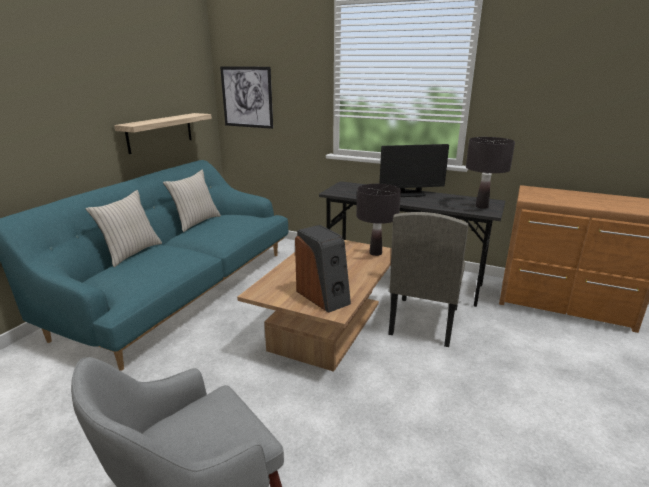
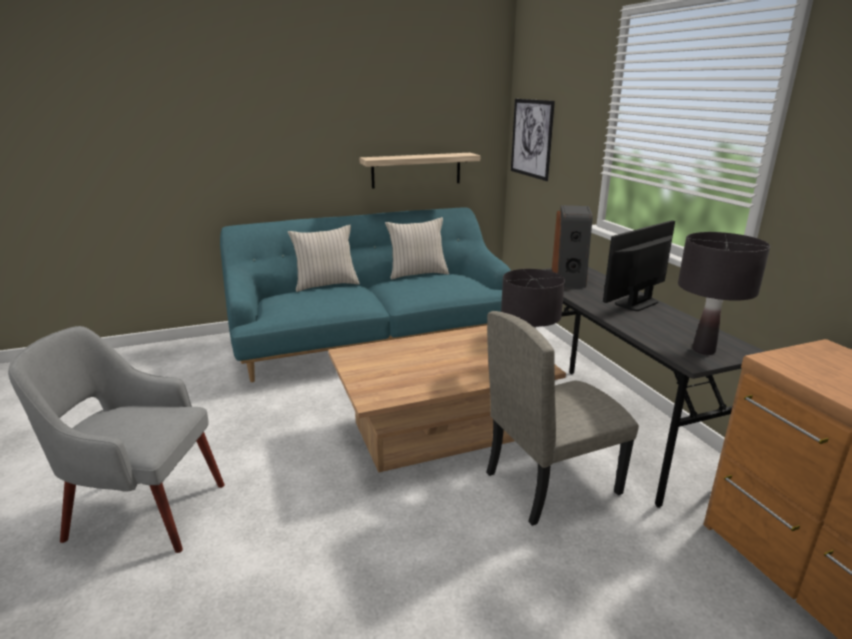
camera: 45 degrees right, 0 degrees up
(323, 296) = (388, 382): speaker -> speaker (569, 277)
(410, 194) = (636, 303): monitor -> monitor turned 105 degrees clockwise

